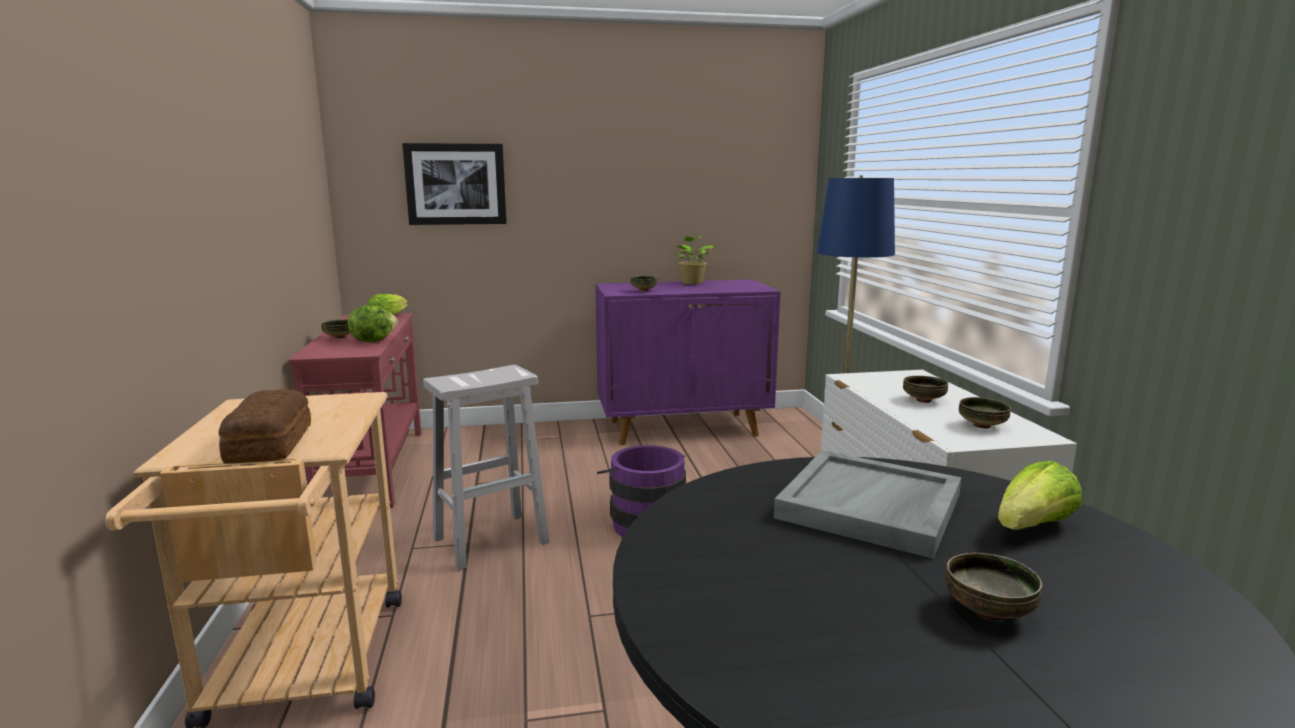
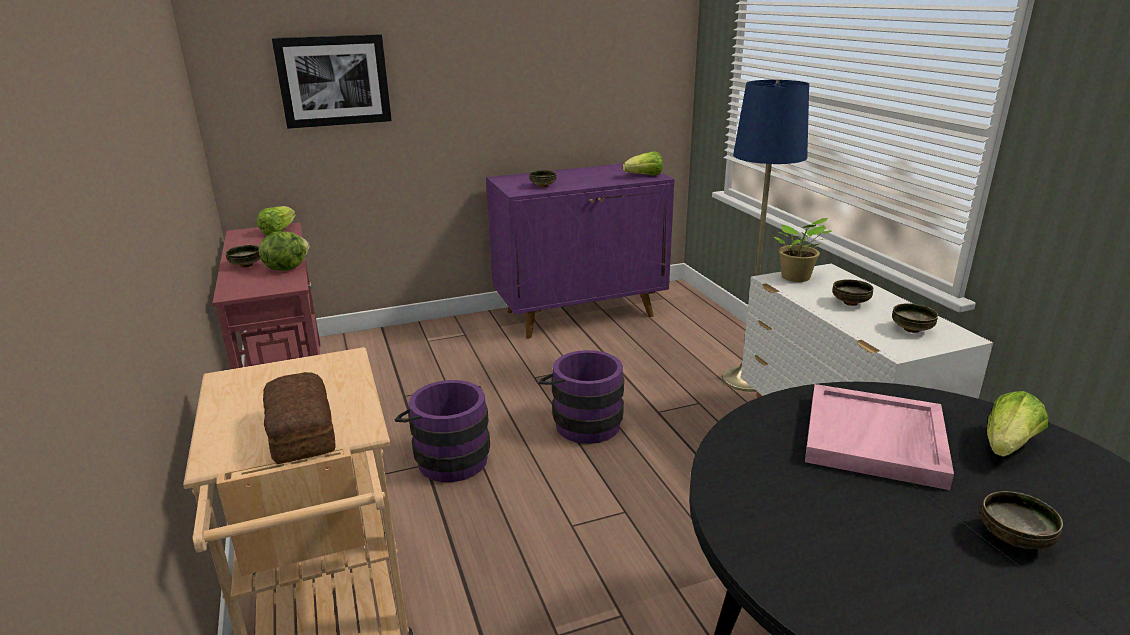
camera: 10 degrees left, 10 degrees up
(492, 540) = (448, 457): white stool -> purple bucket
(692, 283) = (583, 171): potted plant -> potted plant (796, 278)
(751, 288) = (644, 176): none -> lettuce
(870, 507) = (875, 440): grey tray -> pink tray

